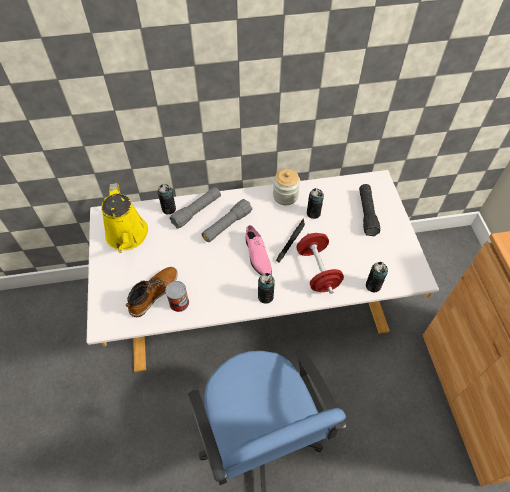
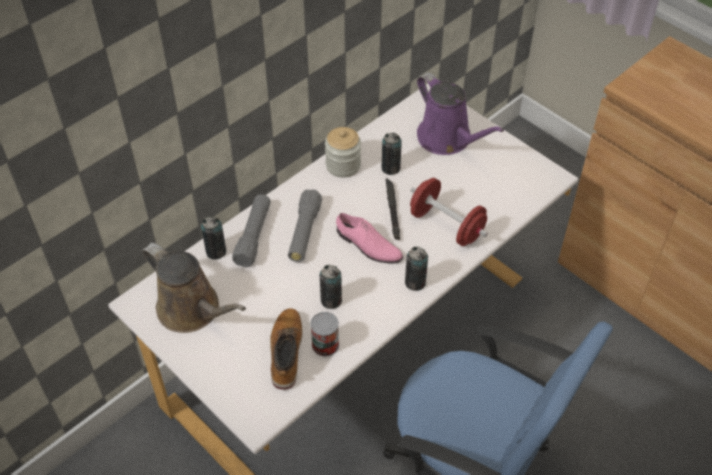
camera: 35 degrees left, 5 degrees down
(127, 237) = (193, 310): yellow watering can -> brown watering can
(367, 213) = (447, 139): black flashlight -> purple watering can
(373, 286) = (514, 209): can -> can (331, 300)

